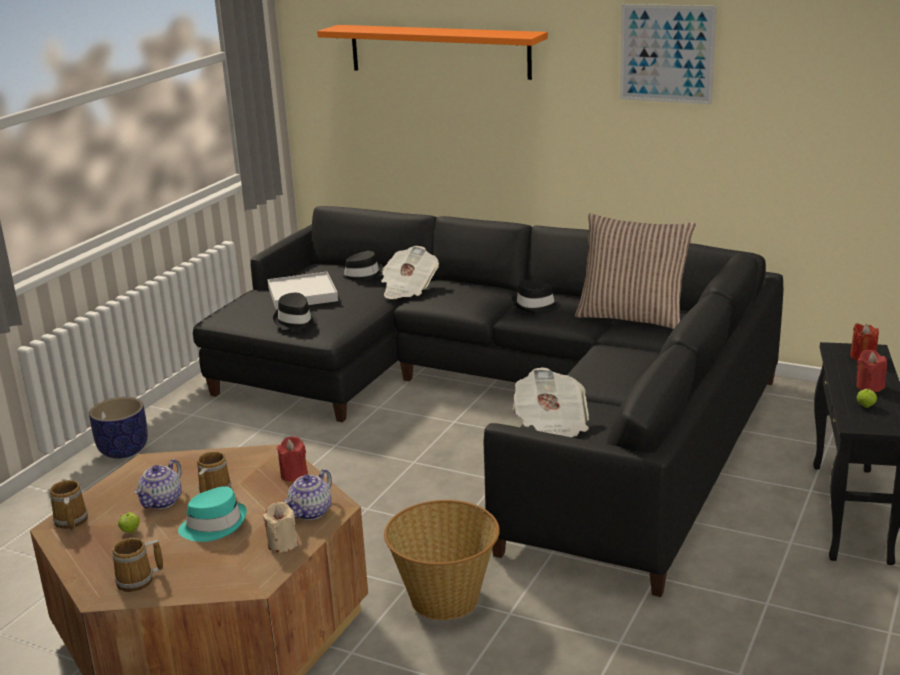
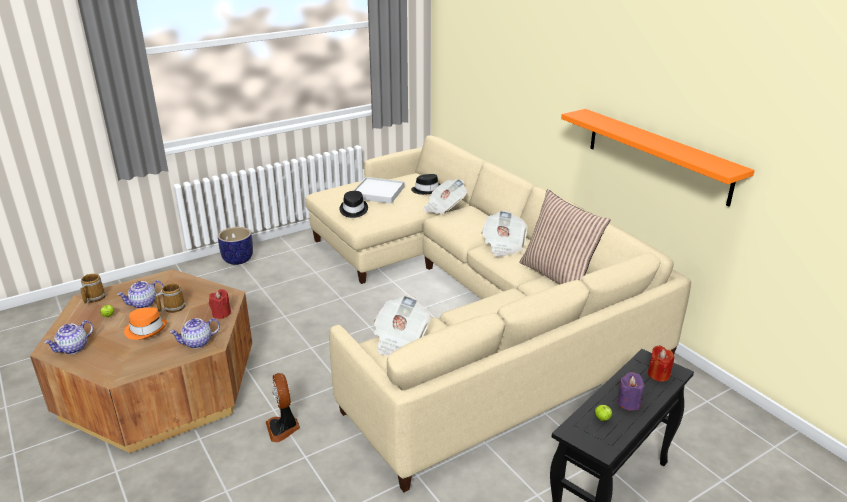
camera: 30 degrees right, 5 degrees up
(138, 580) = (73, 348): mug -> teapot
(214, 525) = (146, 329): turquoise hat -> orange hat
(282, 544) = (159, 357): beige candle -> none
(439, 51) = (508, 43): orange shelf -> orange shelf (657, 155)
(445, 598) = (283, 428): basket -> fan
(504, 402) = (468, 305): black sofa -> beige sofa
(535, 306) = (503, 245): black hat -> newspaper
(666, 54) = (641, 77): picture -> none
(869, 386) = (628, 403): red candle -> purple candle

